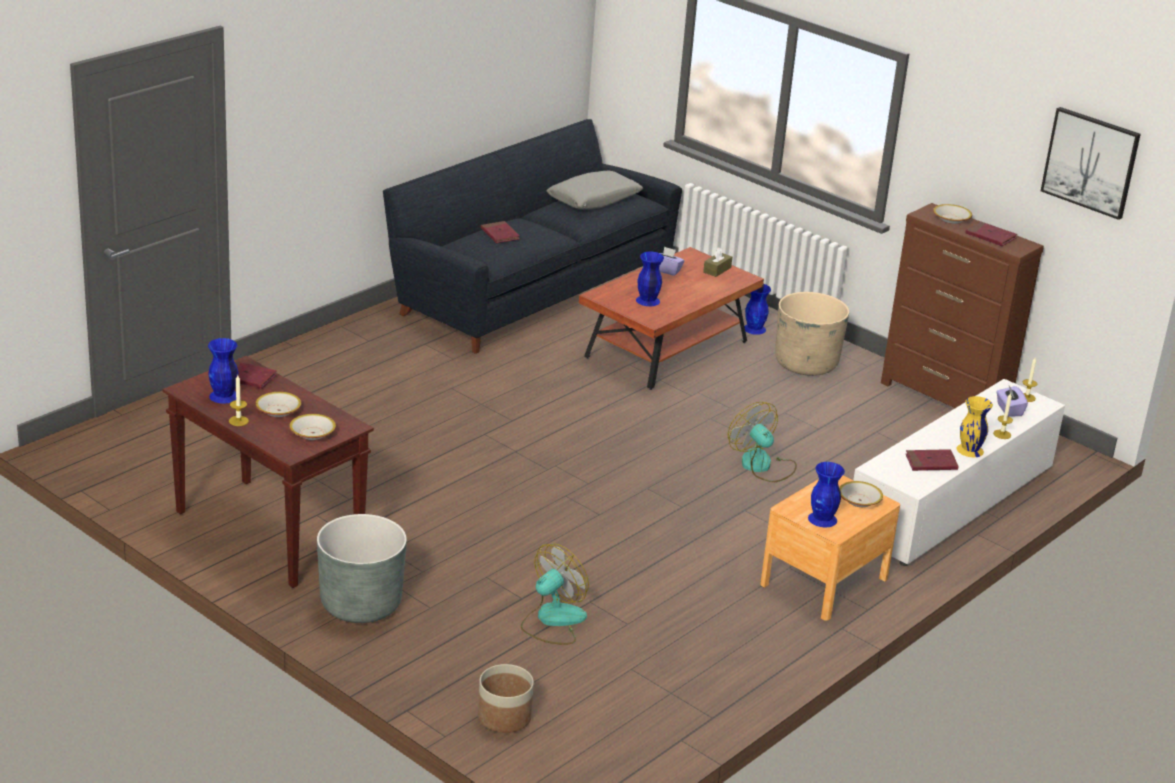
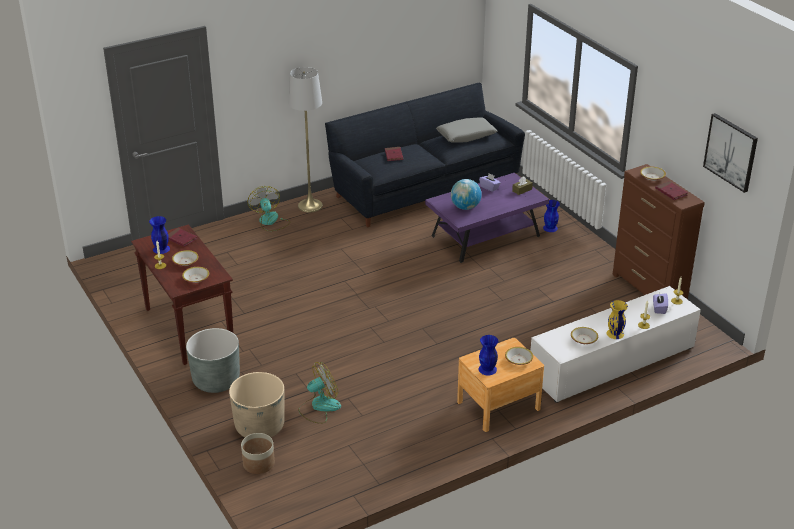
camera: 20 degrees right, 5 degrees up
(364, 331) = (310, 205): none -> grey floor lamp
(647, 300) = (465, 207): blue vase -> globe
(666, 351) = (485, 237): brown coffee table -> purple coffee table
(762, 466) = (503, 322): fan -> fan (270, 222)
(806, 363) = (570, 255): beige planter -> beige planter (259, 426)
(931, 463) = (583, 339): red book -> bowl

